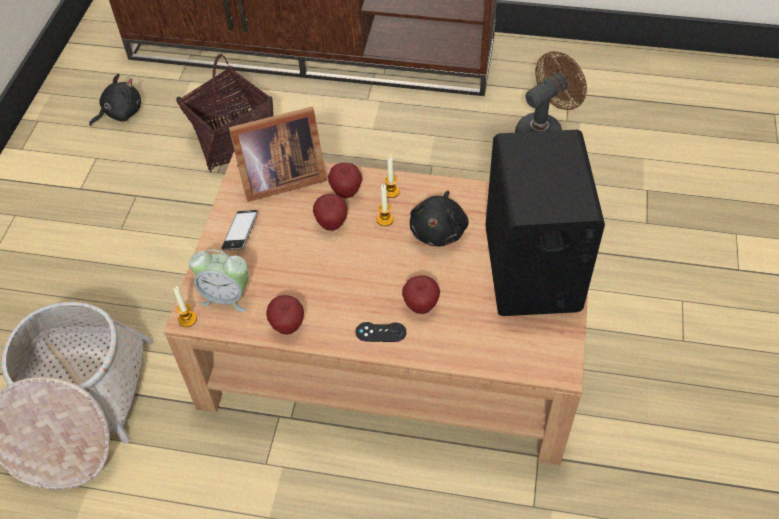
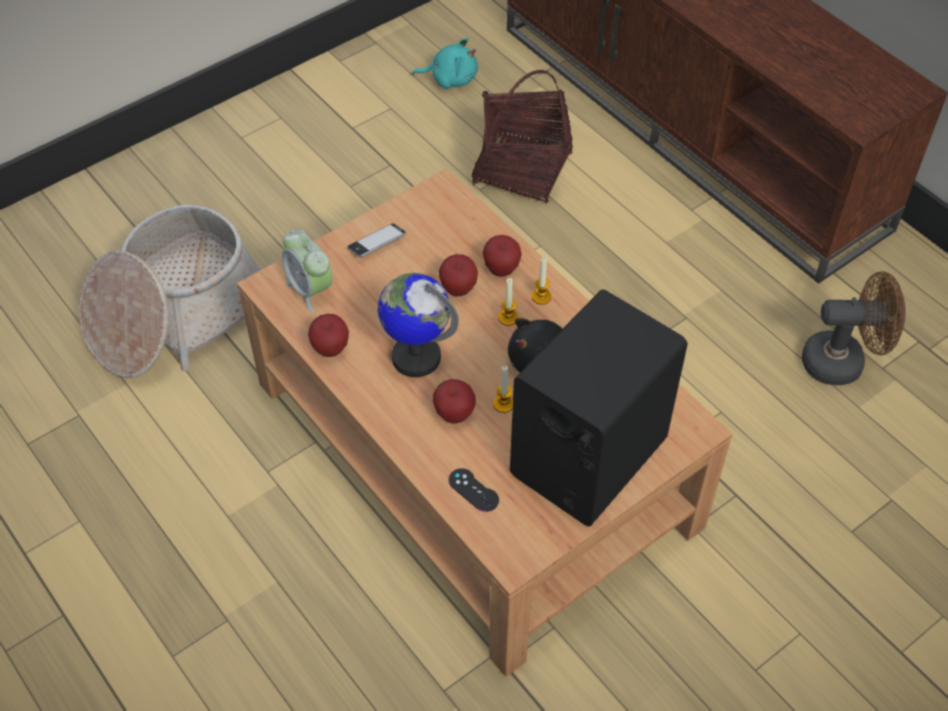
camera: 40 degrees right, 0 degrees up
(120, 113) = (450, 78): black plush toy -> turquoise plush toy
(187, 319) = (263, 286): candle -> candle (503, 404)
(278, 178) = (457, 218): picture frame -> none
(353, 288) = (416, 357): none -> globe
(380, 332) = (397, 411): black game controller -> black game controller (473, 490)

